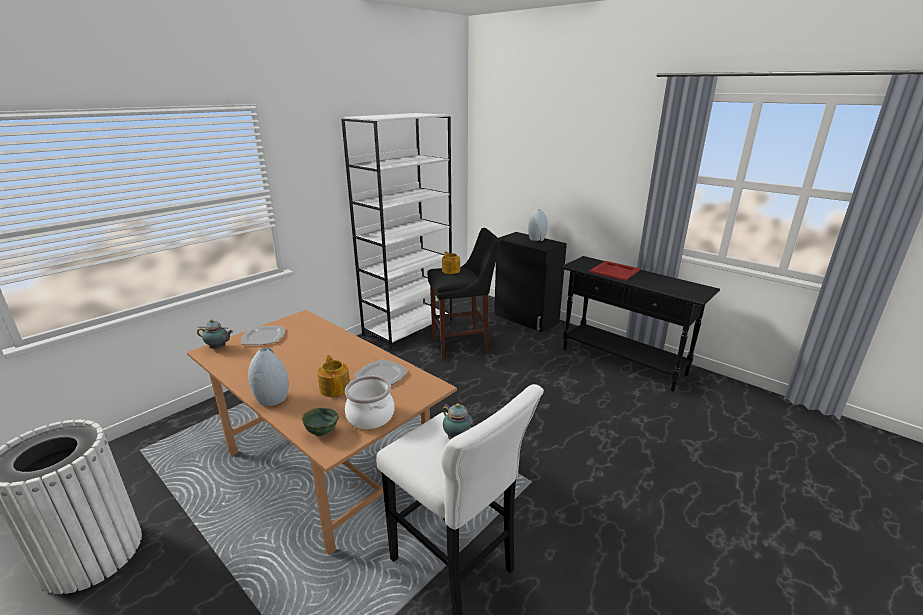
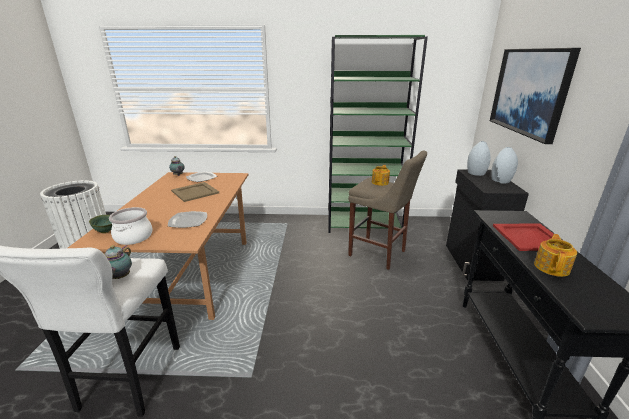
camera: 50 degrees right, 0 degrees up
(271, 398) = (135, 206): grey vase -> grey vase (475, 173)
(302, 352) = (195, 192): none -> beige tray
(335, 388) = (160, 215): teapot -> teapot (552, 267)
(408, 327) = (364, 224): white bookcase -> green bookcase
(462, 345) = (379, 254): black stool -> beige stool
(537, 161) = (529, 91): none -> picture

